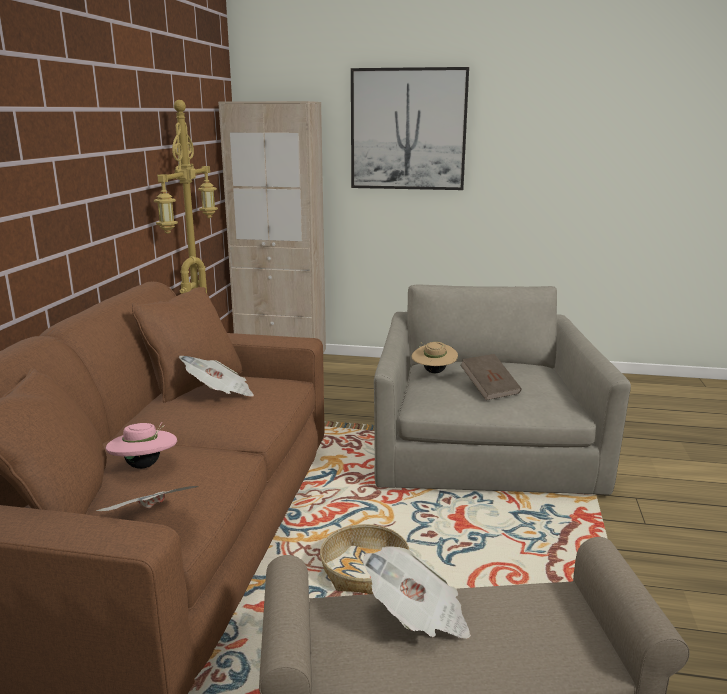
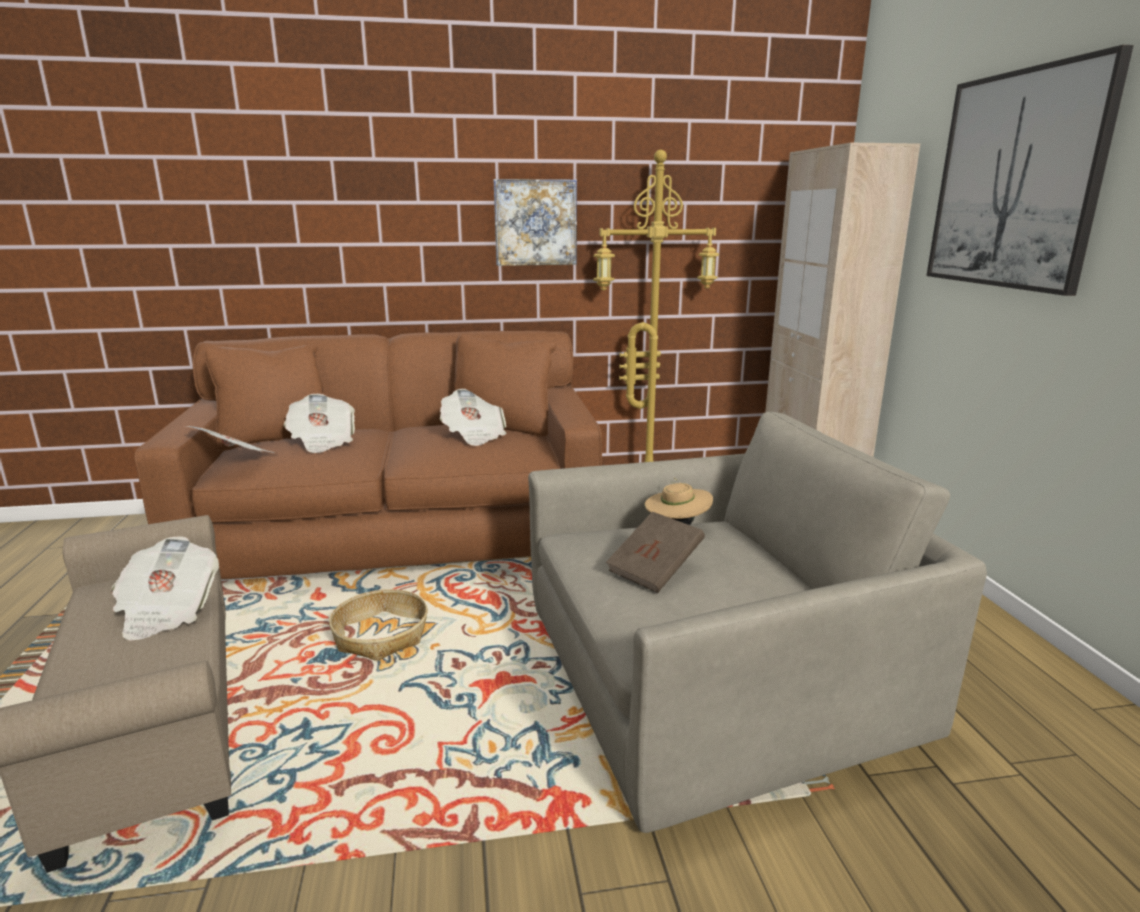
camera: 70 degrees right, 0 degrees up
(109, 175) = (535, 222): none -> picture
(144, 466) = (322, 441): pink hat -> newspaper

